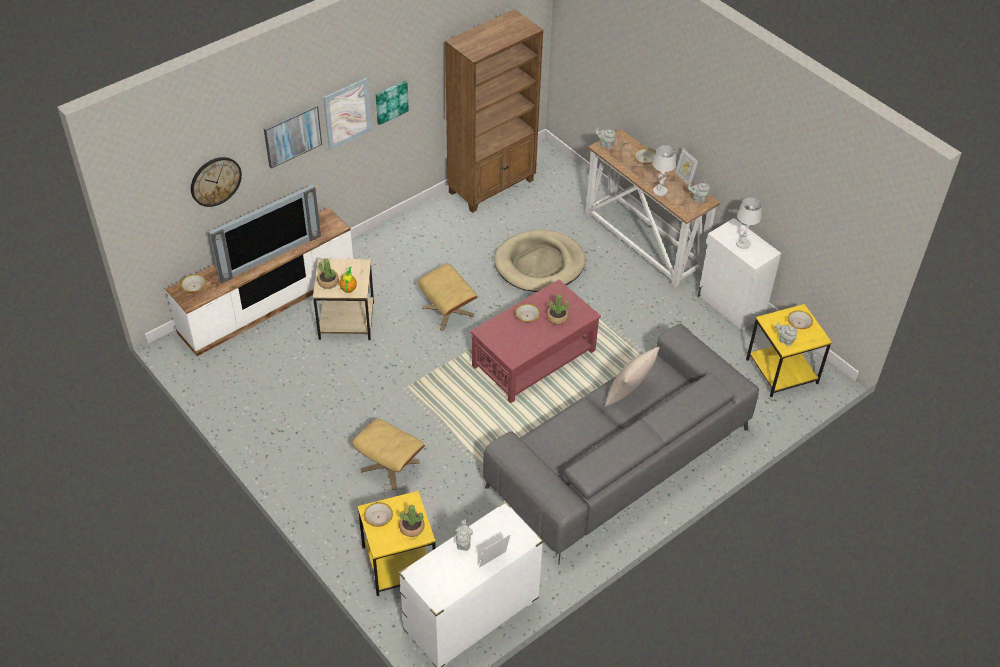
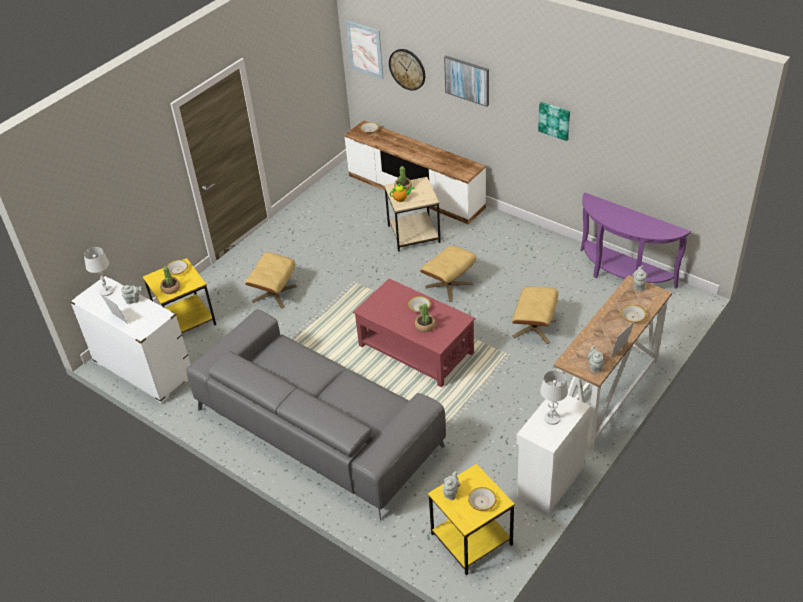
camera: 80 degrees right, 5 degrees down
(268, 255) = (417, 152): television -> none
(347, 113) = (514, 99): picture -> picture (365, 49)
(492, 186) = (621, 275): brown bookcase -> purple console table
(539, 264) = (534, 328): beige dog bed -> beige ottoman
(629, 393) = (353, 393): beige pillow -> none
(660, 191) = (589, 336): white table lamp -> white table lamp (107, 291)

